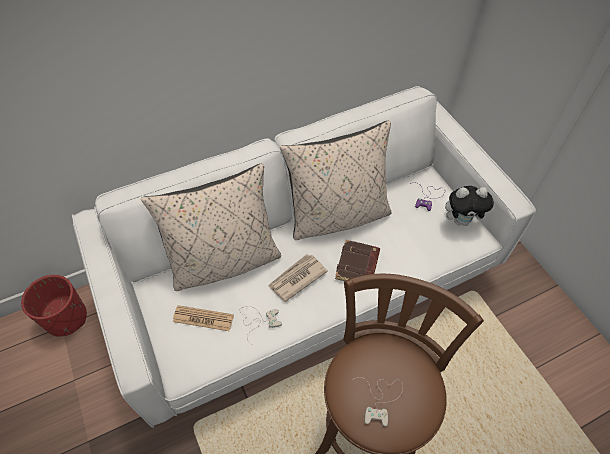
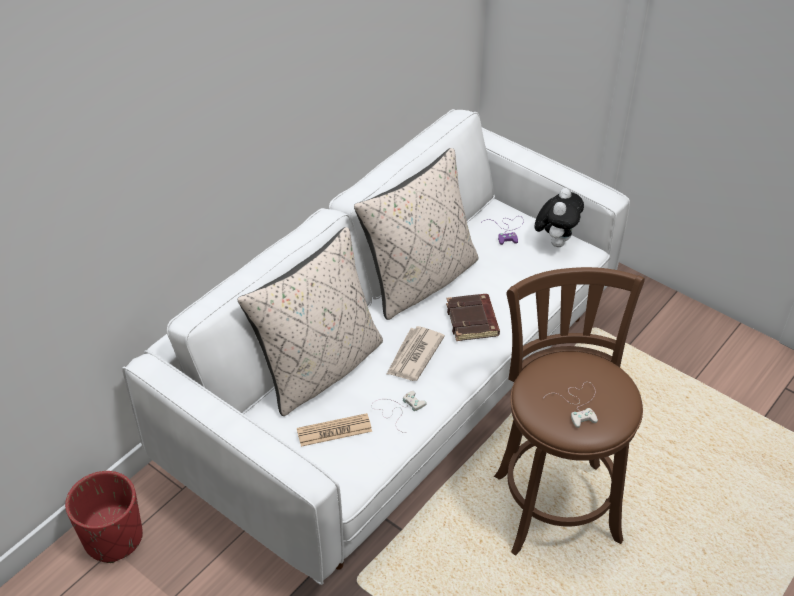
camera: 25 degrees left, 10 degrees down
(461, 220) = (555, 241): plush toy -> plush toy turned 45 degrees counterclockwise

